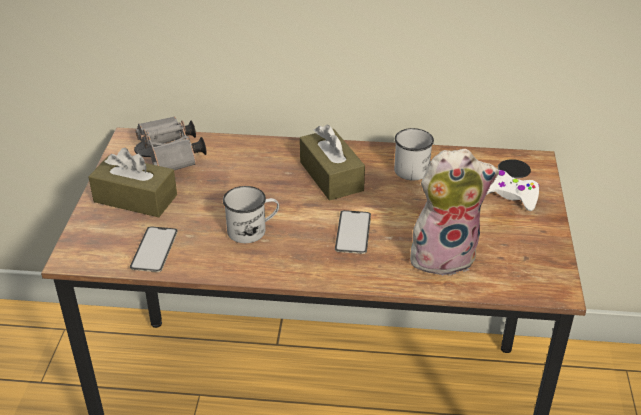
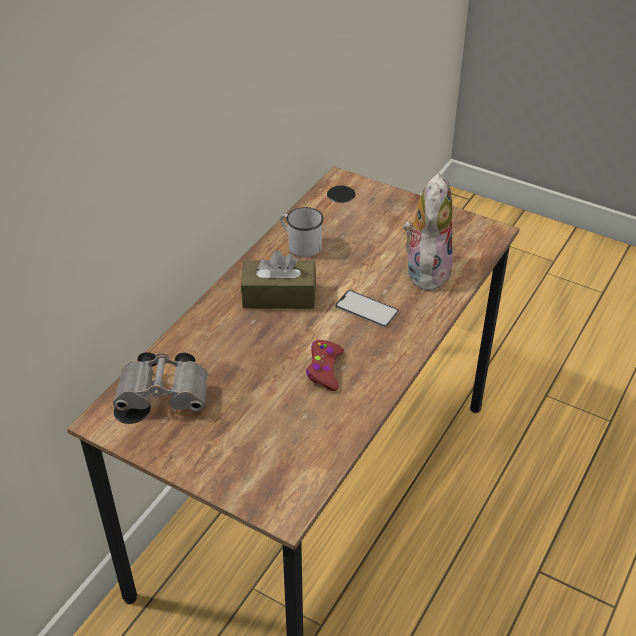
camera: 65 degrees left, 5 degrees up
(135, 198) = (217, 442): brown tissue box -> none
(154, 249) = (311, 446): phone -> none
(253, 230) = (324, 369): white mug -> red game controller
(510, 196) = (375, 209): white game controller -> none

